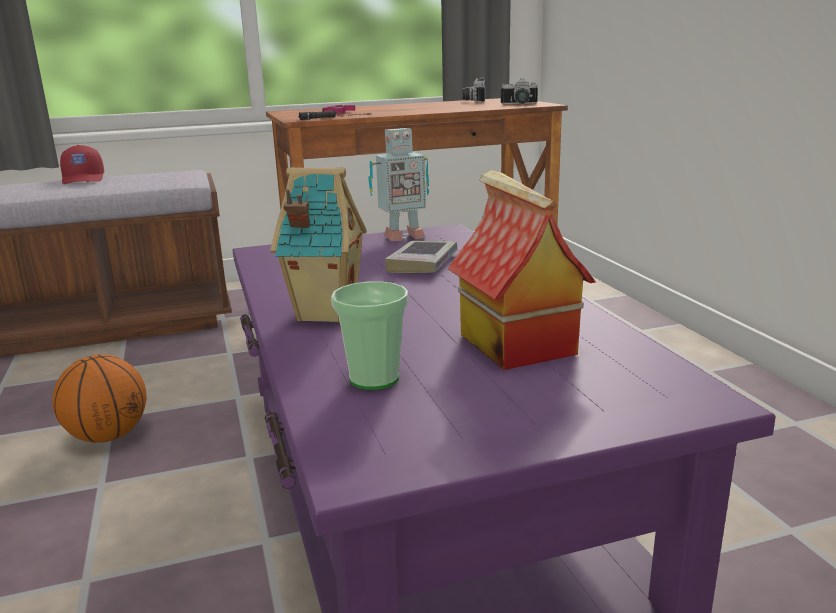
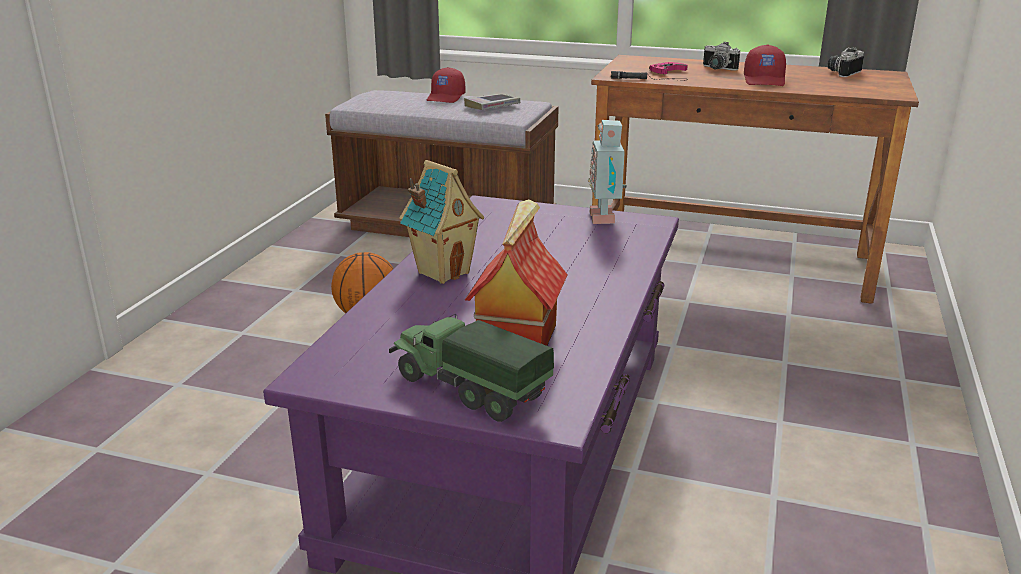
camera: 35 degrees right, 5 degrees up
(374, 378) = (397, 329): cup -> none
(401, 236) = (605, 218): toy robot -> toy robot turned 75 degrees clockwise
(423, 263) = (575, 250): book -> book (492, 106)
(433, 108) = (765, 81): none -> red cap
(519, 104) = (870, 89): camera -> camera (716, 68)
(563, 404) = (467, 388): none -> toy truck

